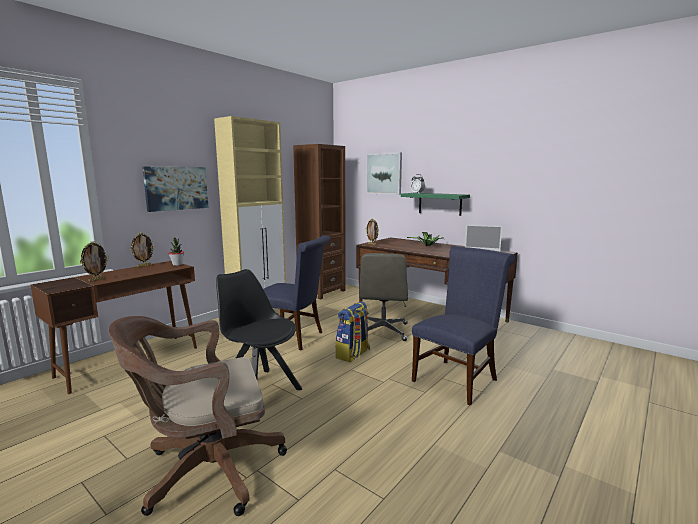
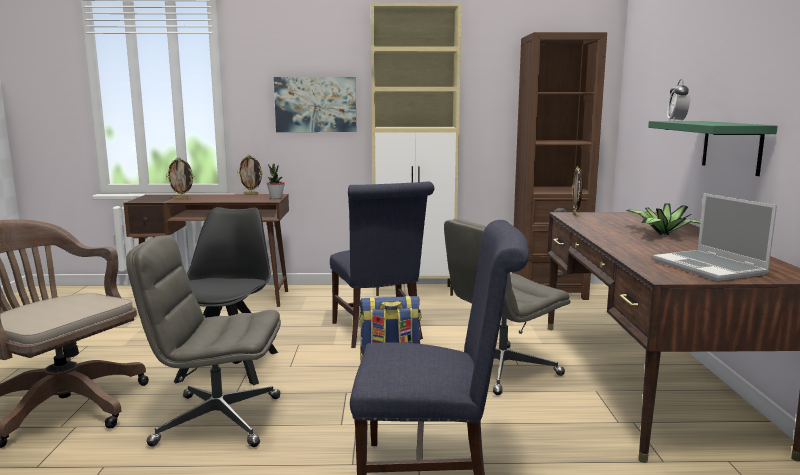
camera: 50 degrees right, 0 degrees up
(329, 414) = (216, 420): none -> grey office chair
(384, 173) = (669, 82): picture -> none

